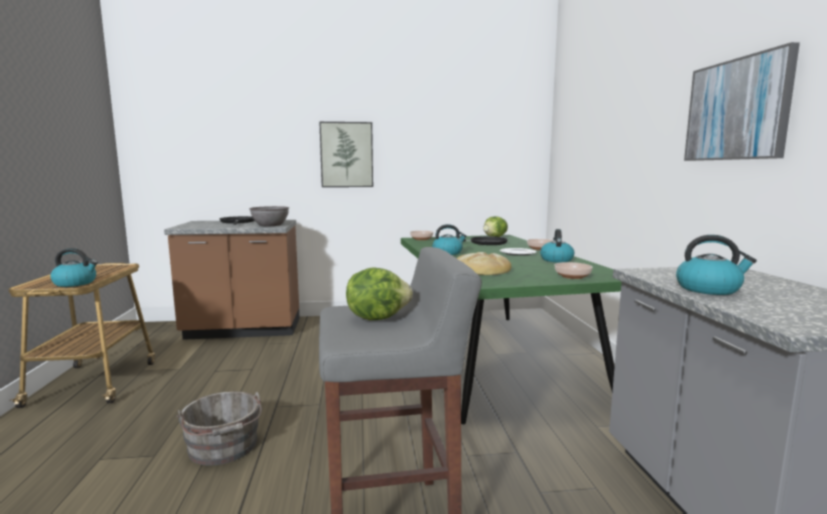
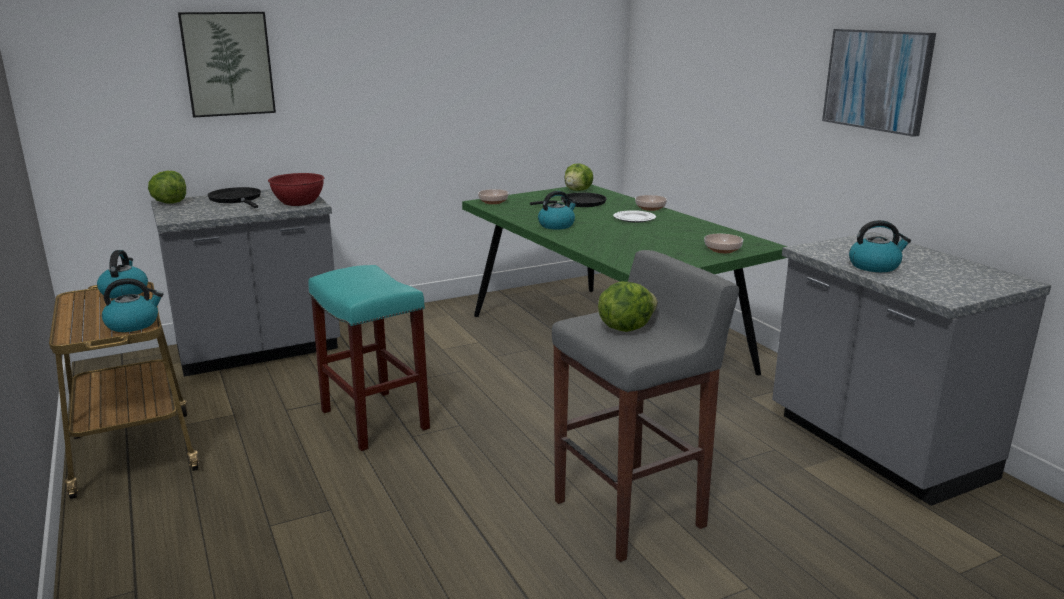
camera: 20 degrees left, 10 degrees up
(198, 221) = (170, 202): none -> lettuce
(224, 448) = (401, 487): grey bucket -> none
(243, 330) = (259, 351): brown counter -> grey counter
(262, 388) = (373, 419): none -> turquoise stool
(270, 225) = (299, 202): grey bowl -> red bowl
(346, 155) = (372, 87): picture -> picture (228, 64)
(482, 269) = (625, 249): bread -> none
(556, 260) = (684, 225): kettle -> kettle (124, 292)

